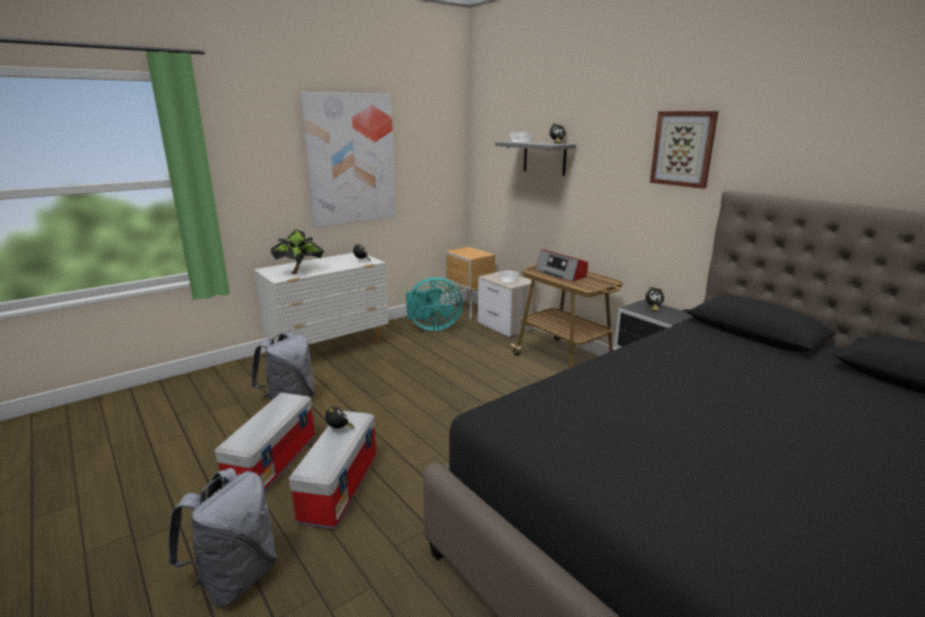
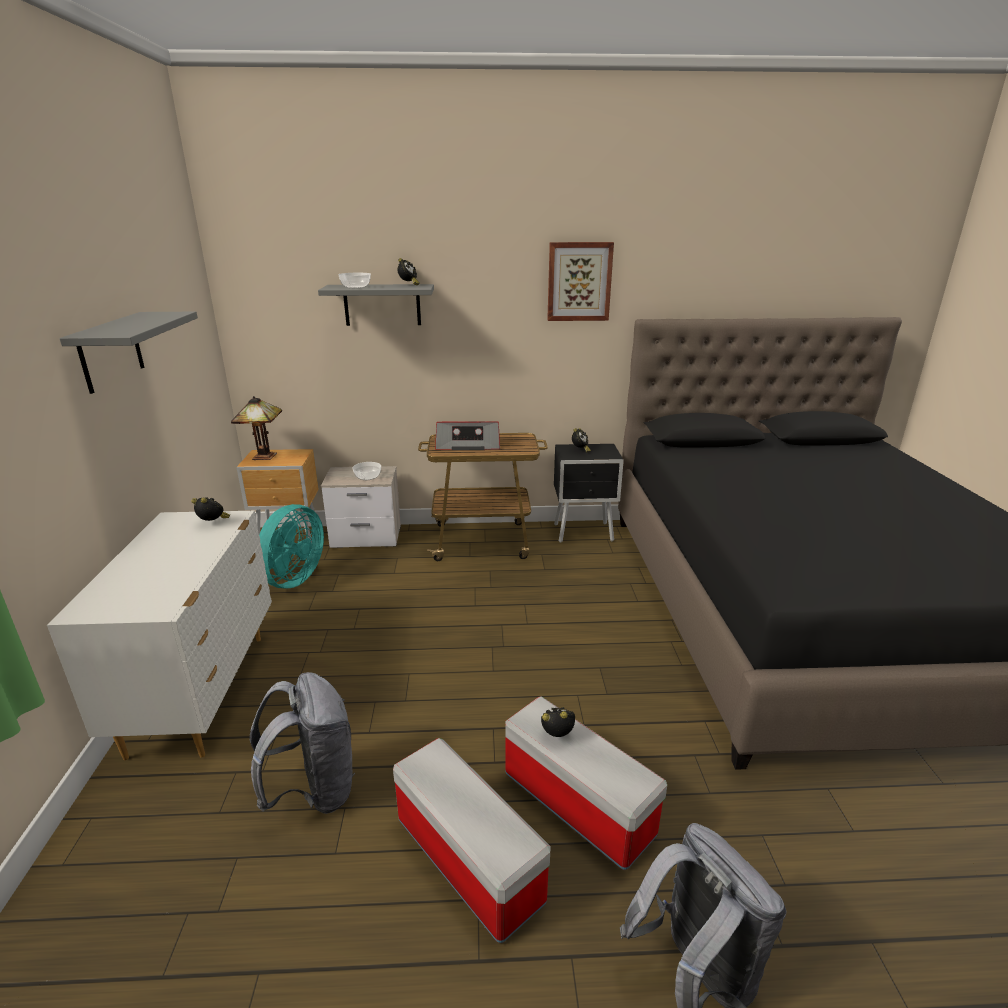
camera: 55 degrees left, 5 degrees up
(299, 272) = (164, 584): potted plant -> none
(351, 159) = (111, 352): picture -> grey shelf
(465, 251) = (265, 457): none -> table lamp

